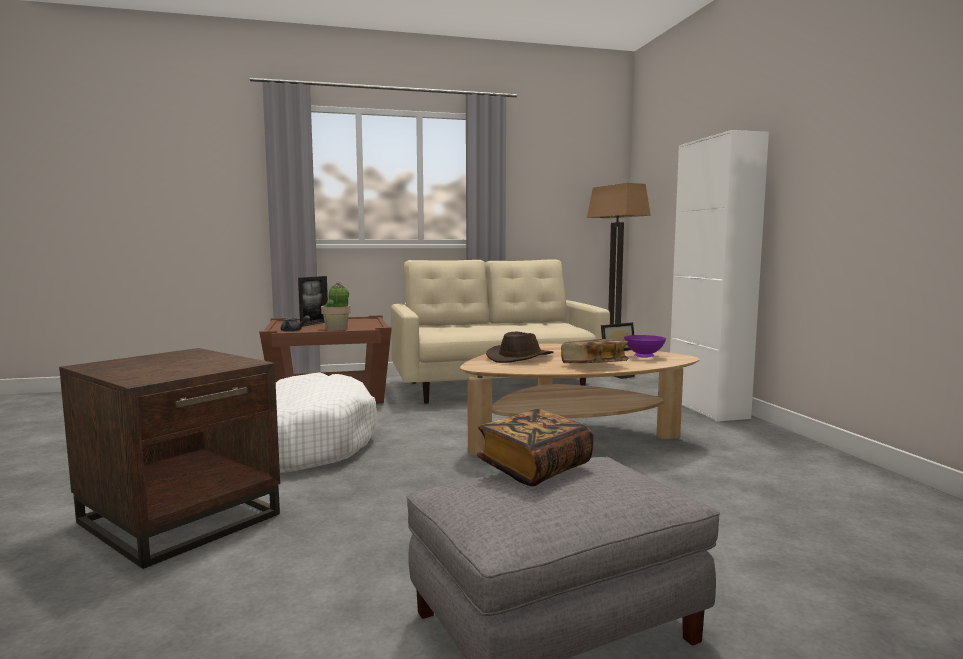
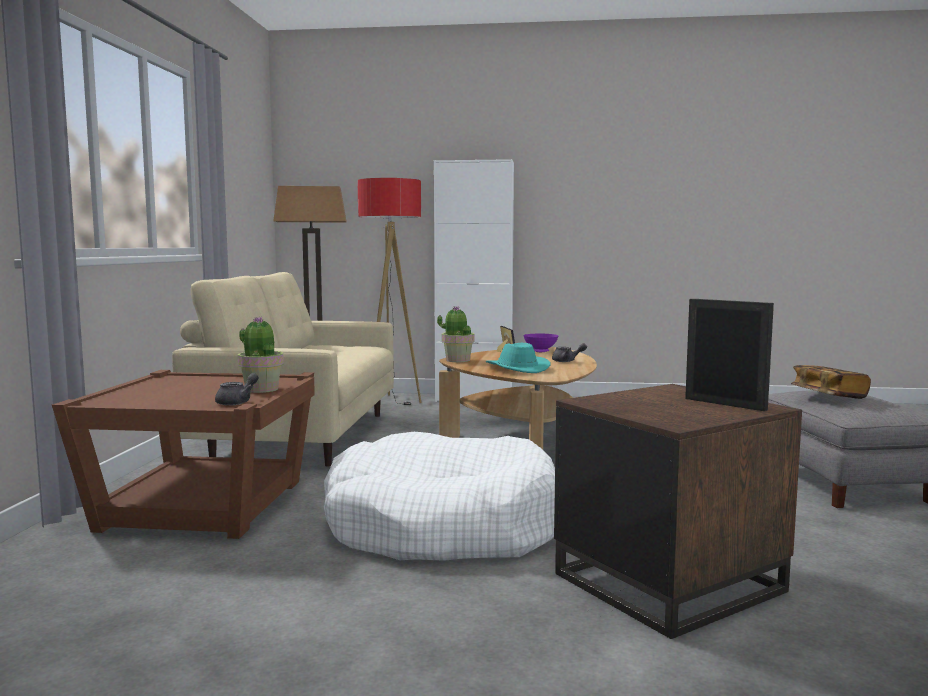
camera: 70 degrees left, 0 degrees up
(314, 324) = (170, 394): picture frame -> picture frame (725, 404)
(520, 358) = (516, 368): brown hat -> turquoise hat
(544, 346) = (457, 360): none -> potted plant
(594, 365) = (567, 361): book -> grey teapot
(643, 389) = (392, 401): none -> floor lamp

